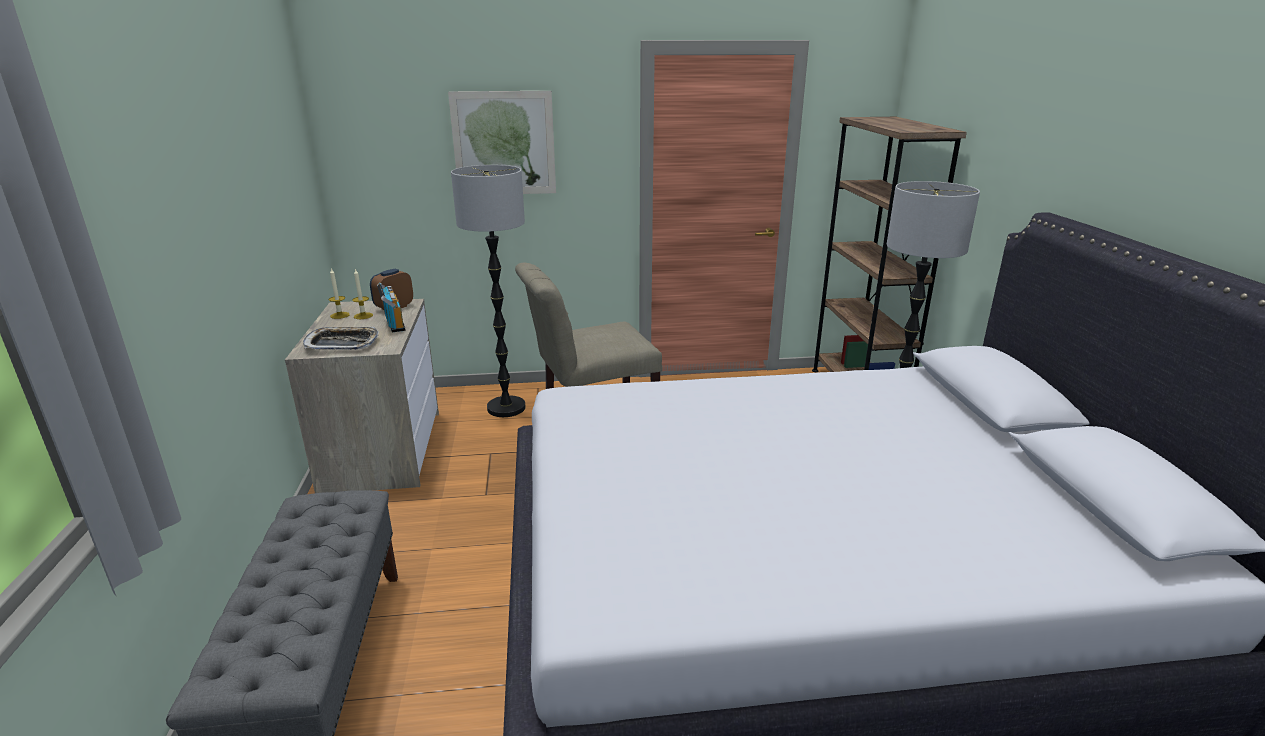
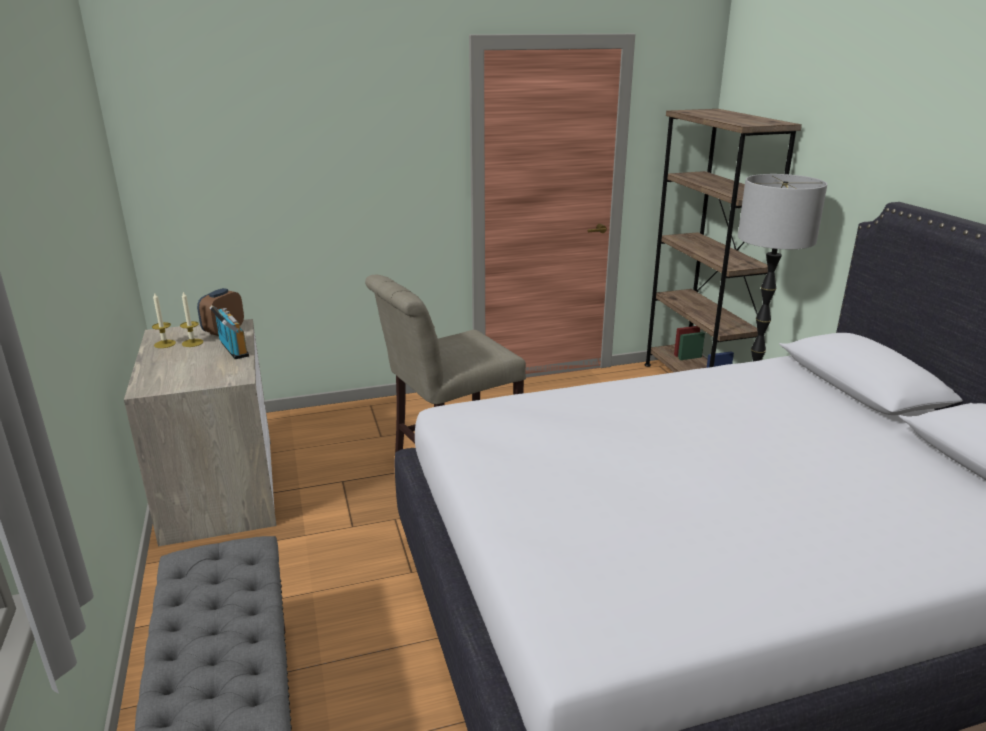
camera: 10 degrees left, 0 degrees up
(342, 343) = (183, 376): tray -> none
(504, 144) = (328, 146): picture -> none
(506, 408) = (343, 430): floor lamp -> none

